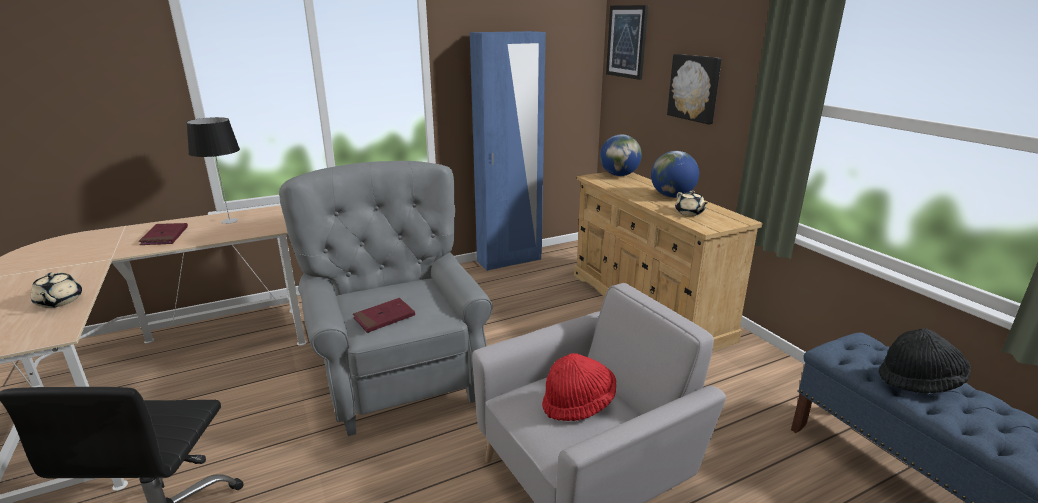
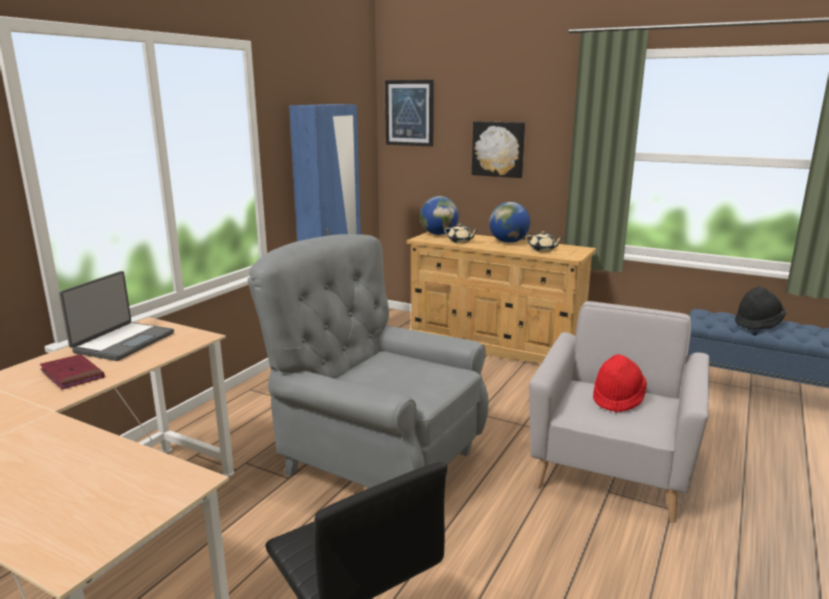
camera: 35 degrees left, 5 degrees down
(59, 302) = (103, 461): beige teapot -> beige teapot (460, 241)
(230, 220) = (123, 342): table lamp -> laptop
(384, 318) = (413, 385): red book -> none

